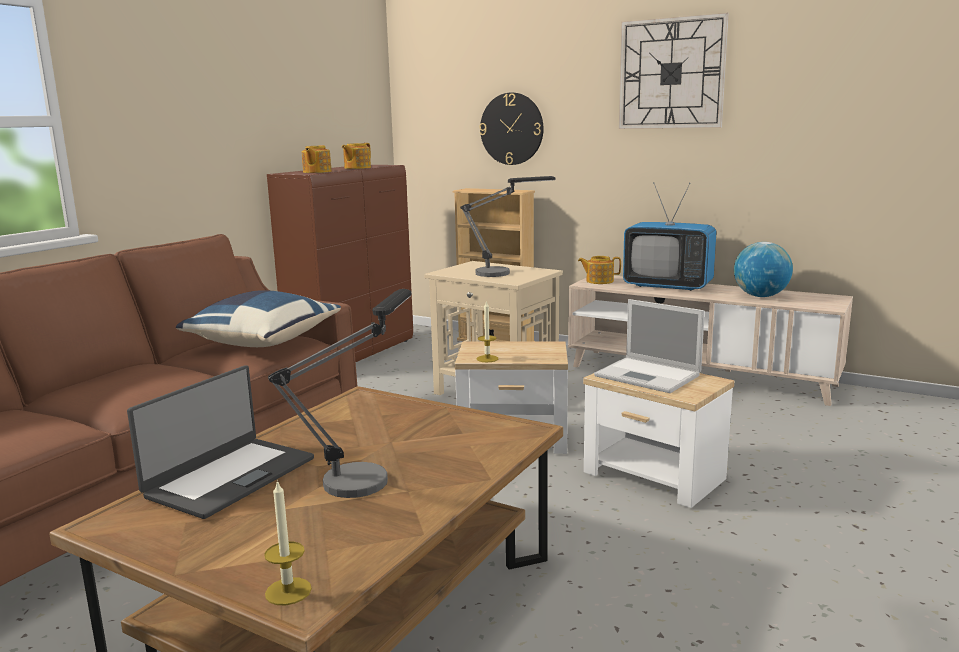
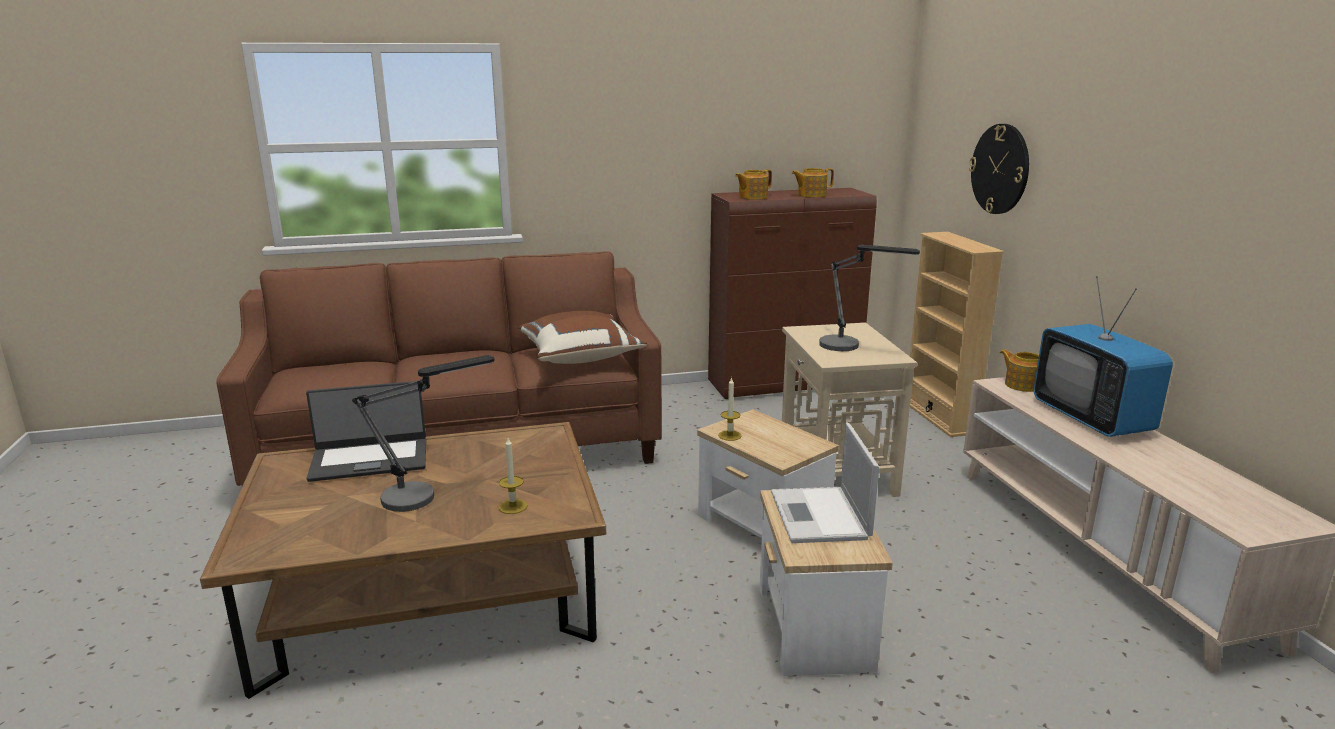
camera: 45 degrees right, 5 degrees up
(262, 342) = (580, 357): blue pillow -> brown pillow
(288, 591) = (247, 547): candle -> candle (513, 506)
(671, 74) = (1171, 125): wall clock -> none
(760, 296) = (1183, 476): globe -> none

